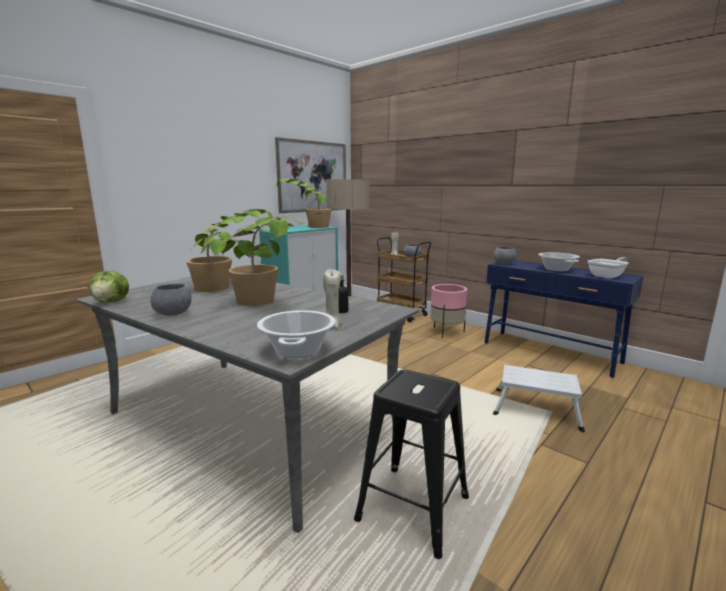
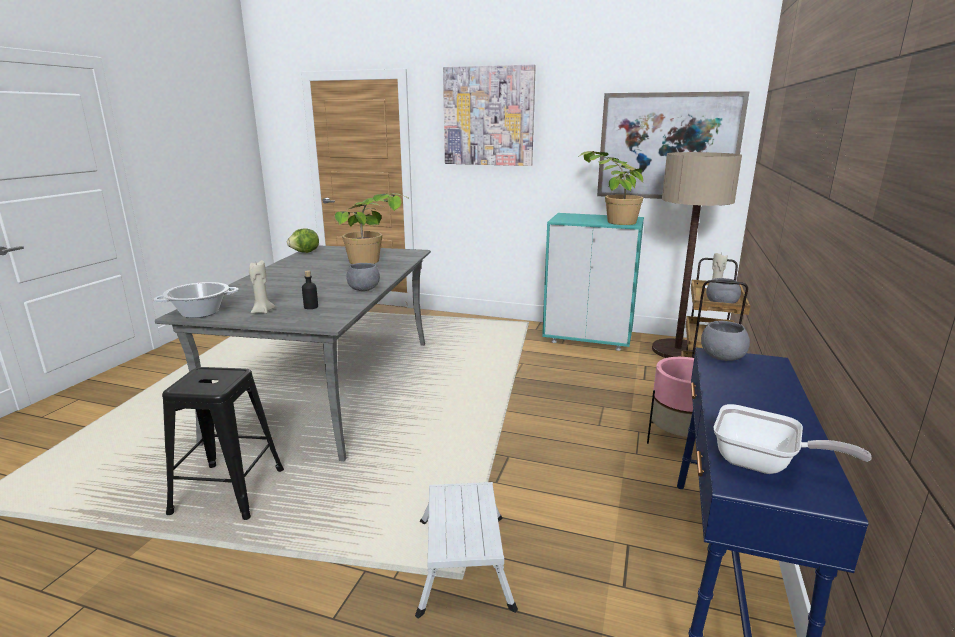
camera: 65 degrees right, 5 degrees up
(173, 314) = (281, 270): grey bowl -> grey bowl (363, 289)
(189, 148) = (488, 116): none -> picture
(262, 305) = (316, 283): potted plant -> none
(557, 269) = (748, 406): cooking pot -> none

